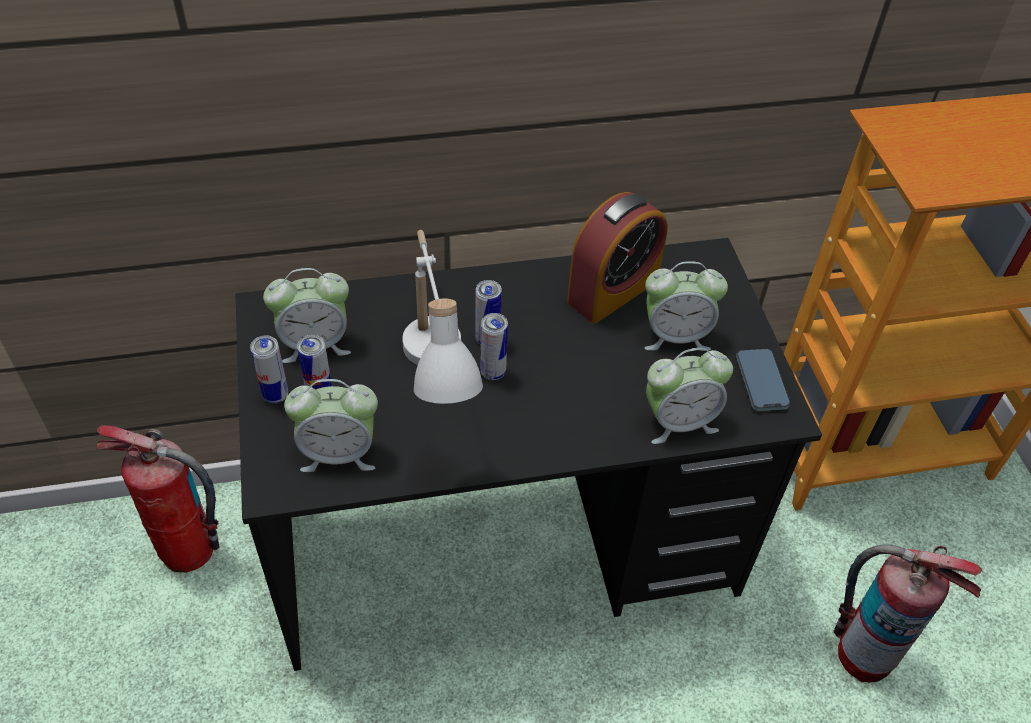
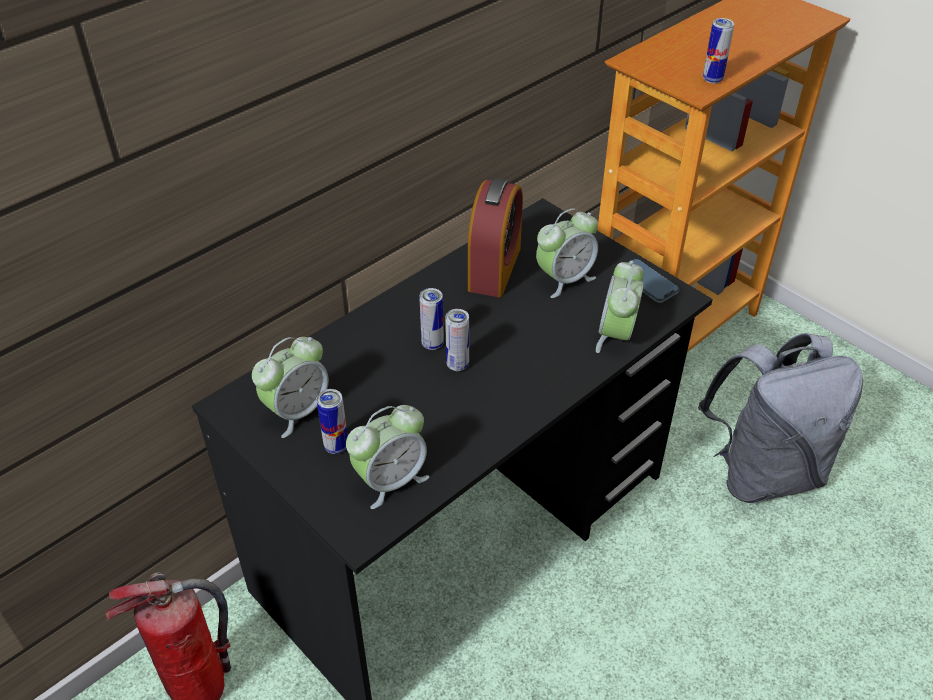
camera: 30 degrees left, 5 degrees down
(275, 395) = (299, 465): can -> can (712, 79)
(436, 379) = (419, 390): white table lamp -> none
(679, 422) = (616, 335): alarm clock -> alarm clock turned 150 degrees clockwise
(863, 654) = (763, 471): fire extinguisher -> grey backpack

